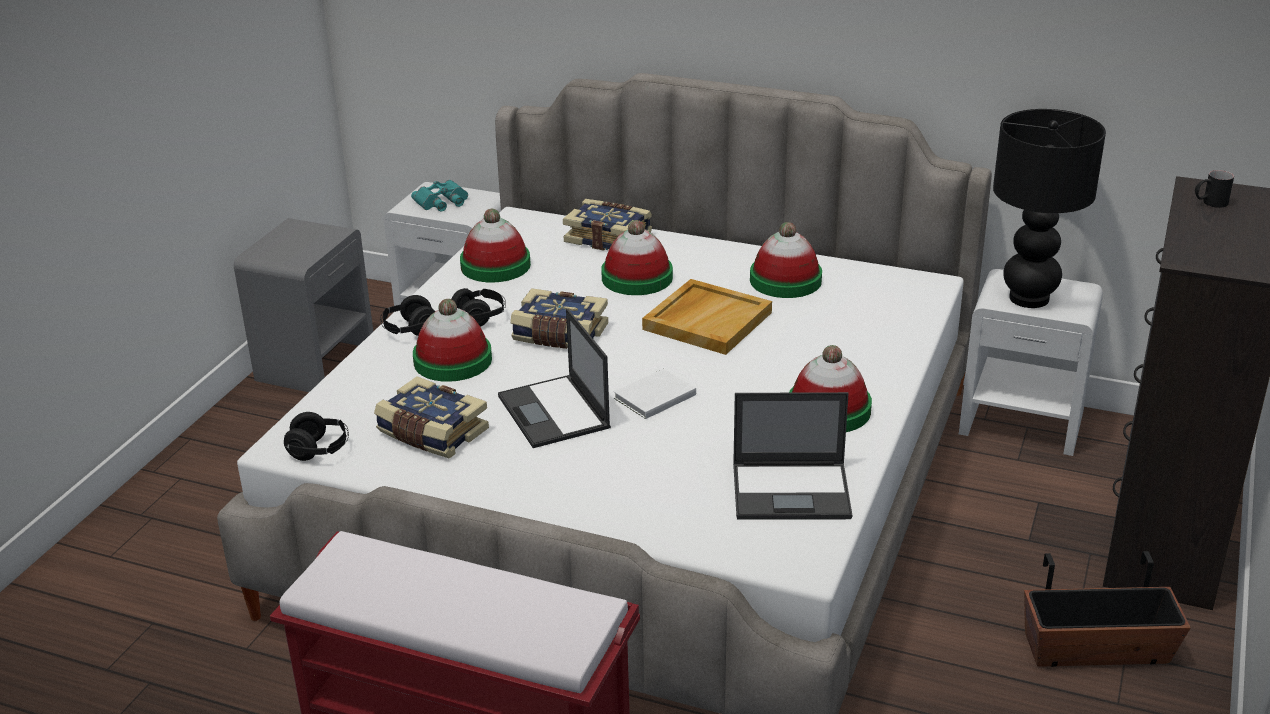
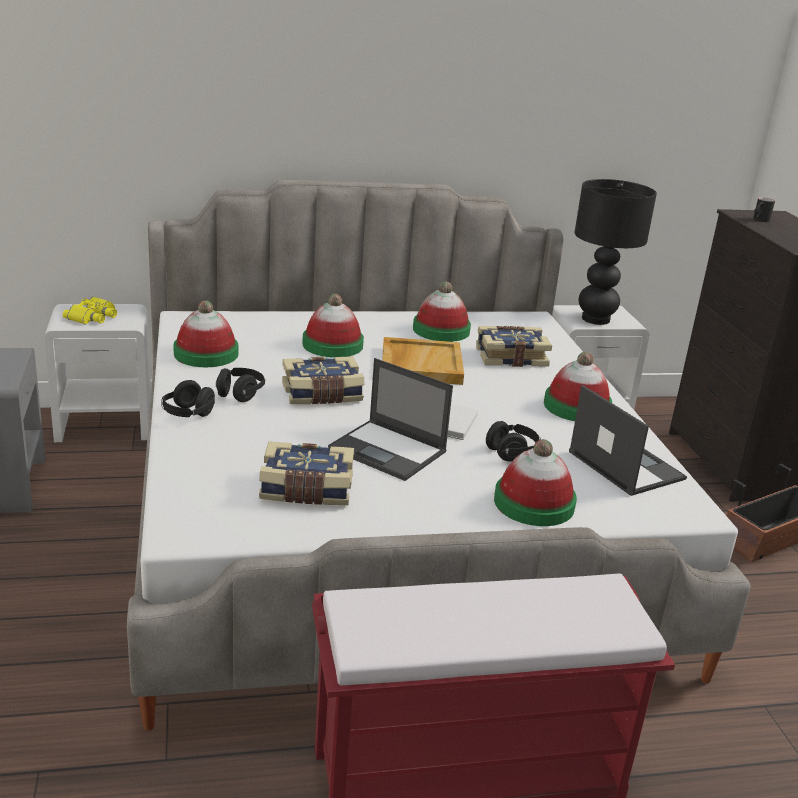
camera: 35 degrees left, 5 degrees down
(319, 451) = (219, 529): black headphones -> black headphones (512, 452)
(442, 202) = (93, 316): turquoise binoculars -> yellow binoculars
(453, 360) = (255, 430): hat -> hat (534, 503)
(609, 238) = (276, 321): book -> book (510, 357)
(792, 491) = (624, 465): laptop -> laptop turned 90 degrees counterclockwise

